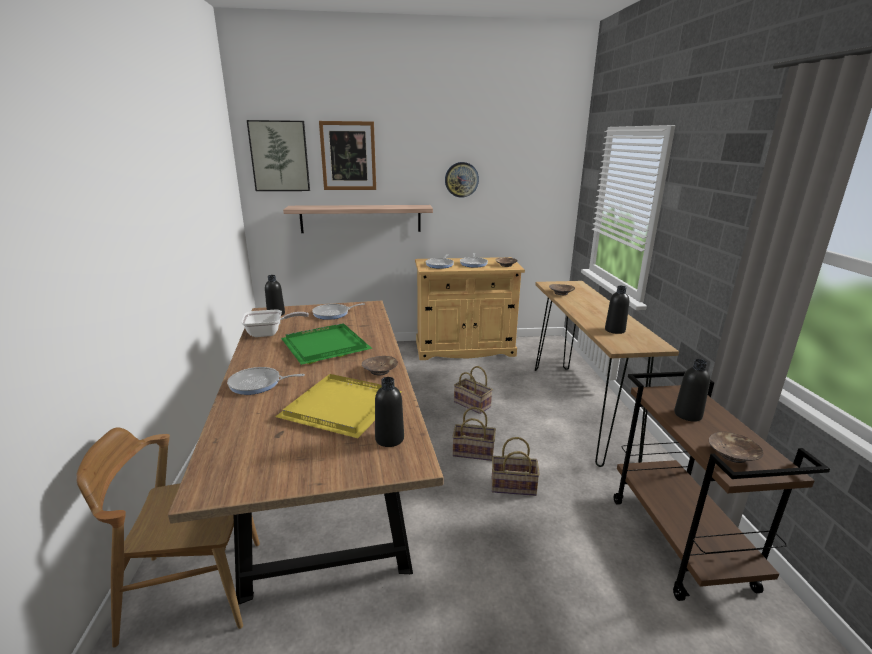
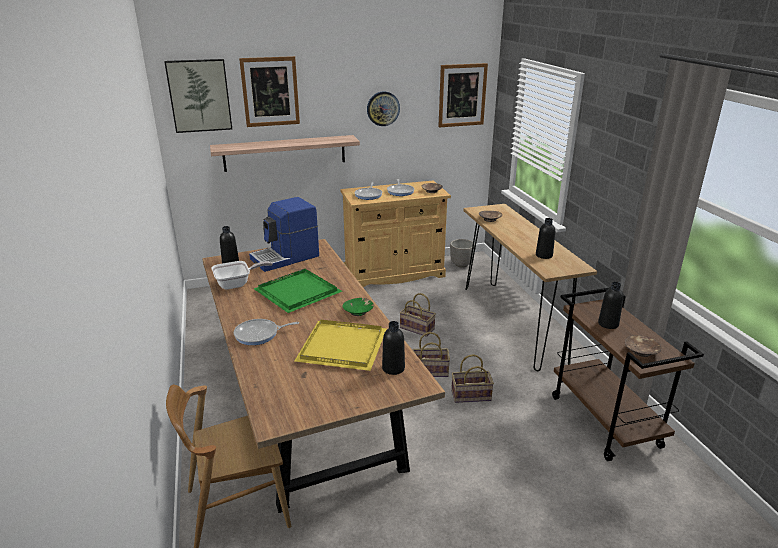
camera: 10 degrees left, 5 degrees up
(333, 314) = (286, 258): frying pan -> coffee machine
(380, 371) = (358, 312): brown bowl -> green bowl
(536, 346) = (461, 265): none -> planter
(545, 170) = (462, 95): none -> picture

